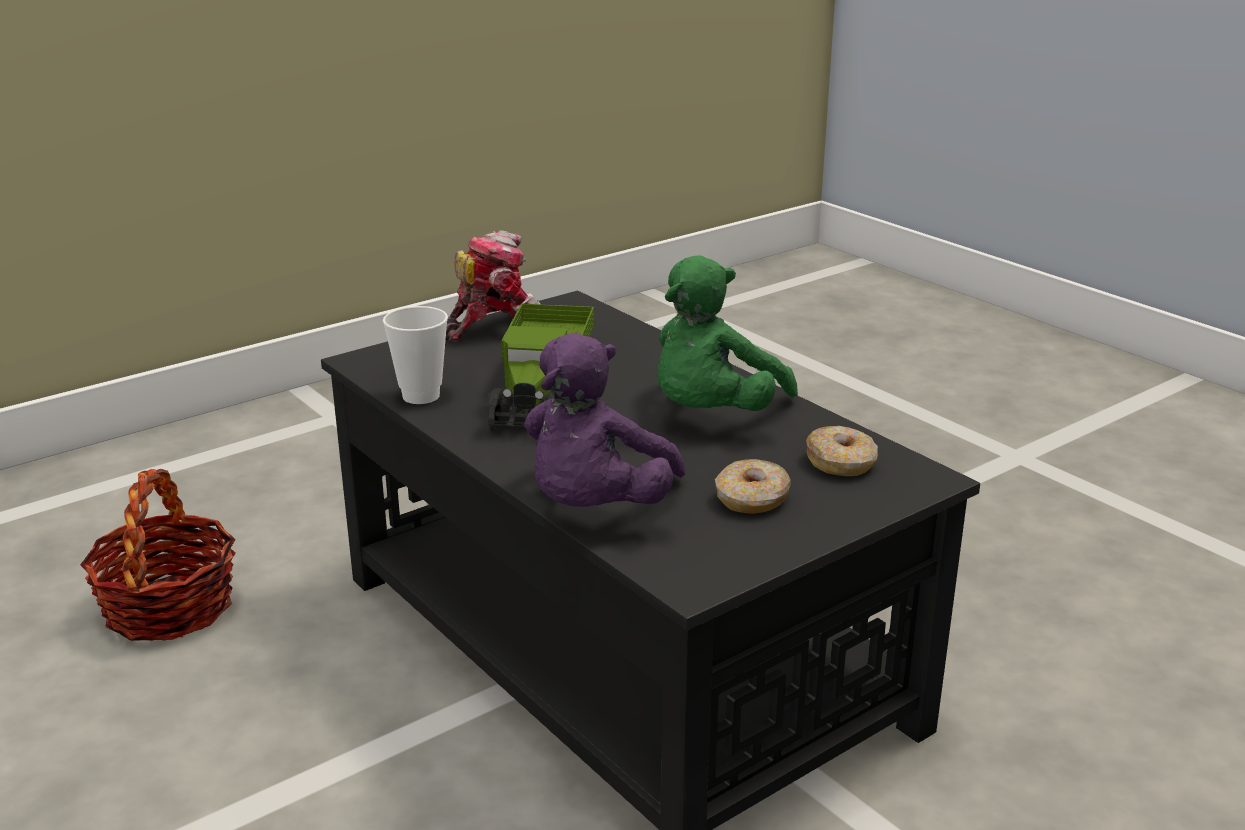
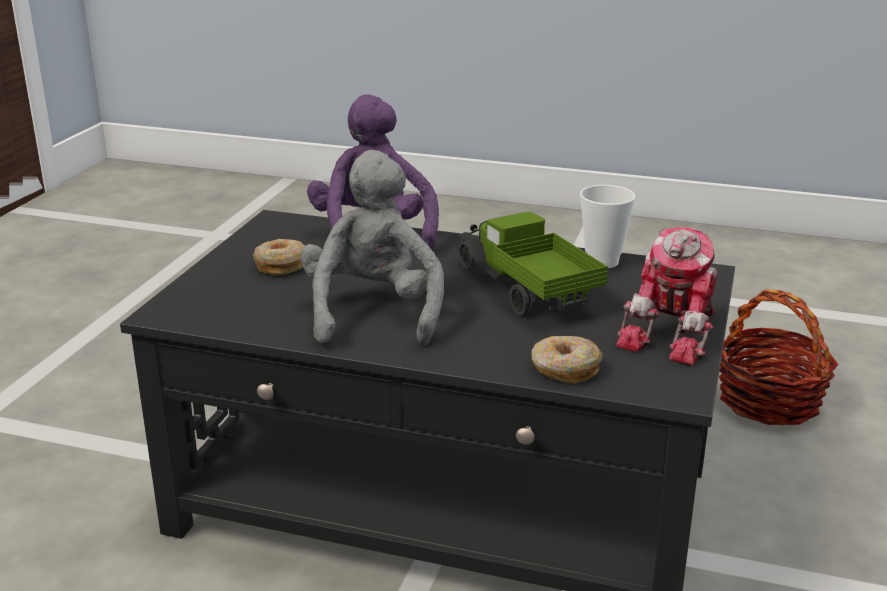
camera: 145 degrees right, 0 degrees up
(712, 414) = (373, 313): green plush toy -> grey plush toy
(841, 463) = (237, 305): donut -> donut (564, 369)

